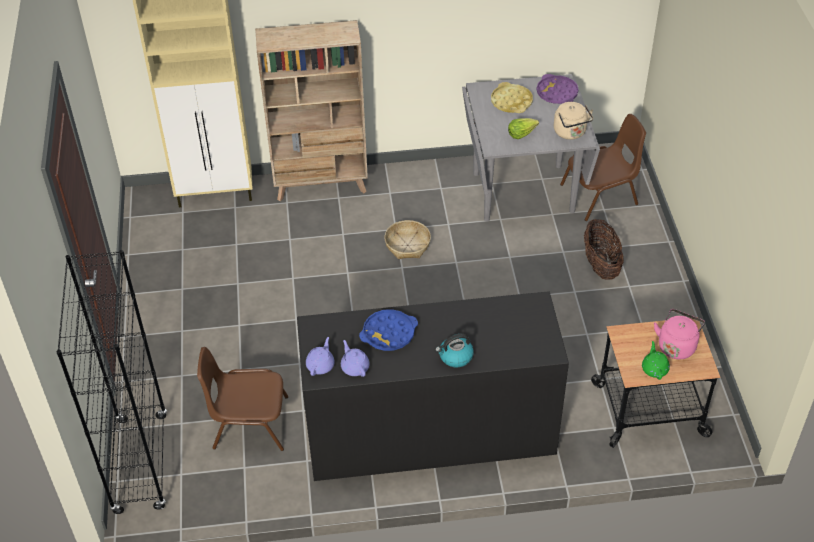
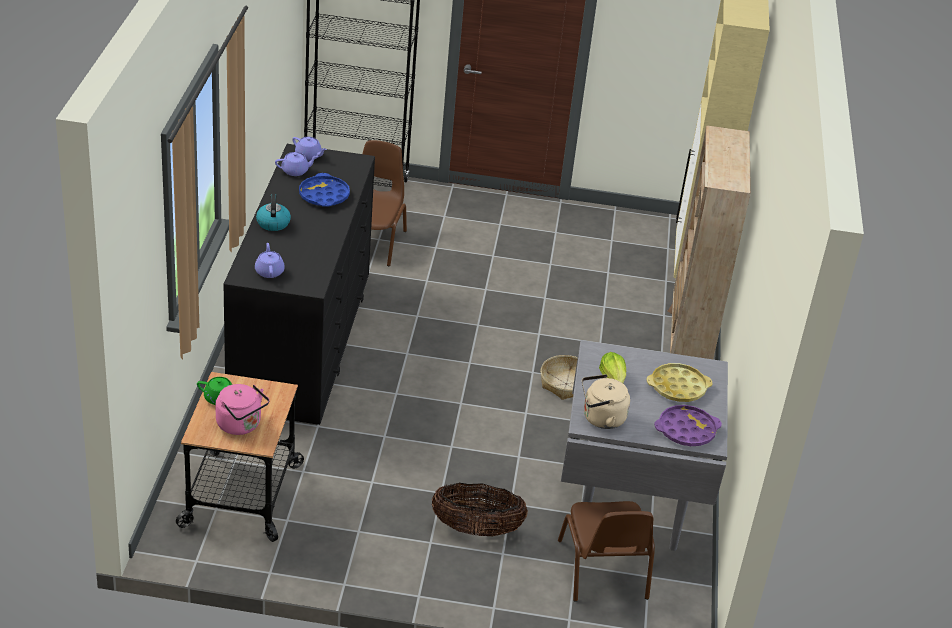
camera: 100 degrees right, 10 degrees down
(532, 336) = (269, 271): none -> purple teapot

